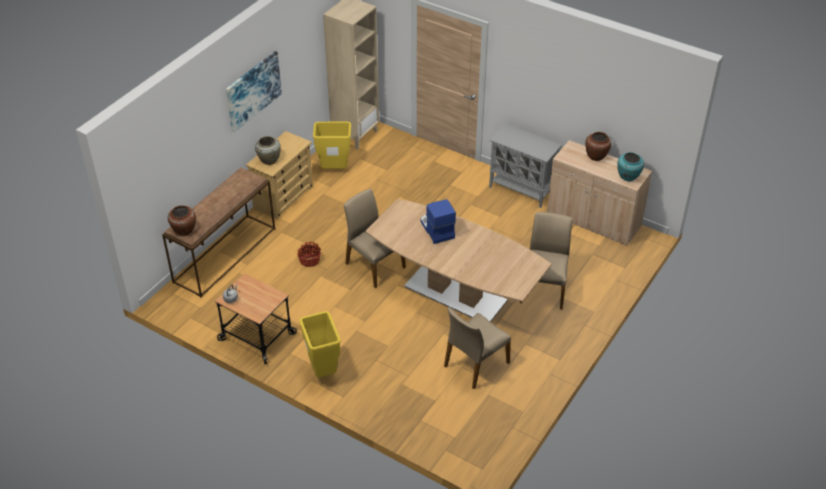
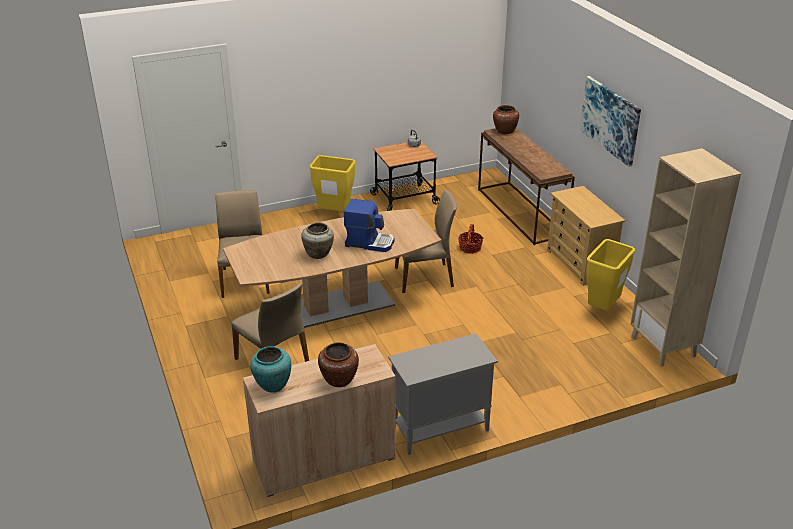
camera: 125 degrees right, 10 degrees down
(269, 160) = (579, 197): beige vase -> beige vase (319, 254)

